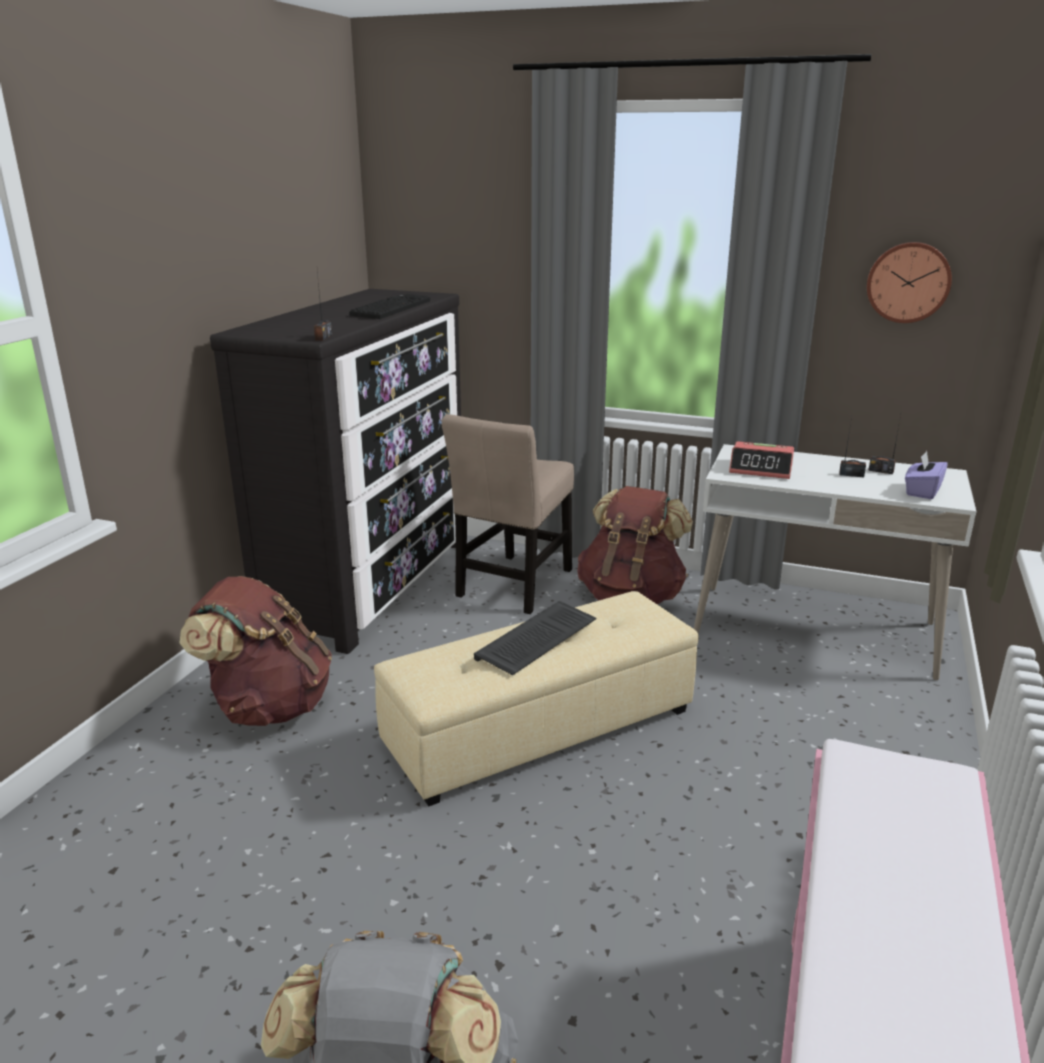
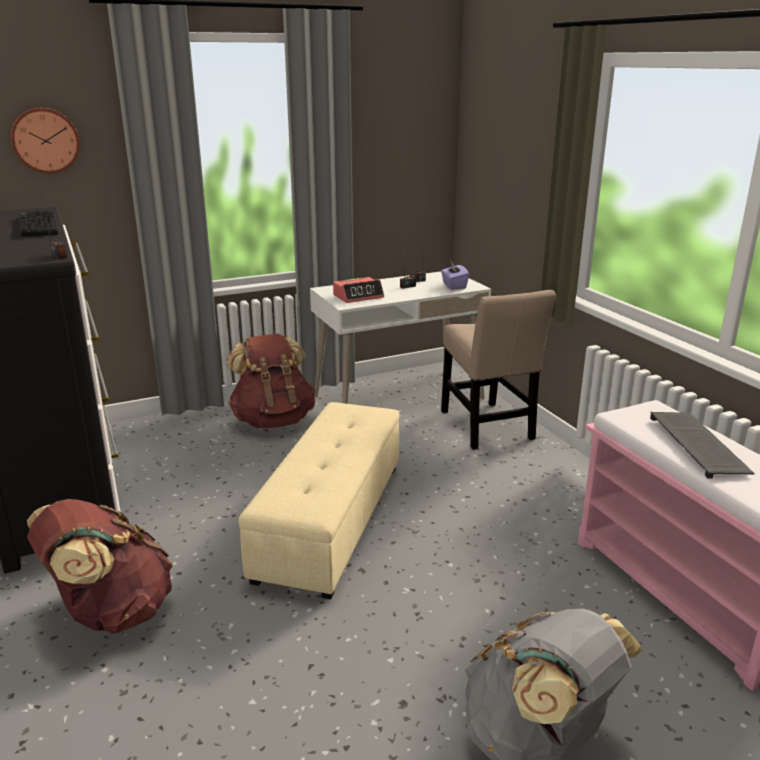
camera: 45 degrees left, 0 degrees up
(513, 586) = (182, 445): beige chair -> beige chair (487, 427)
(537, 641) = (327, 452): keyboard -> keyboard (699, 445)
(908, 282) = (395, 157): wall clock -> wall clock (45, 140)

